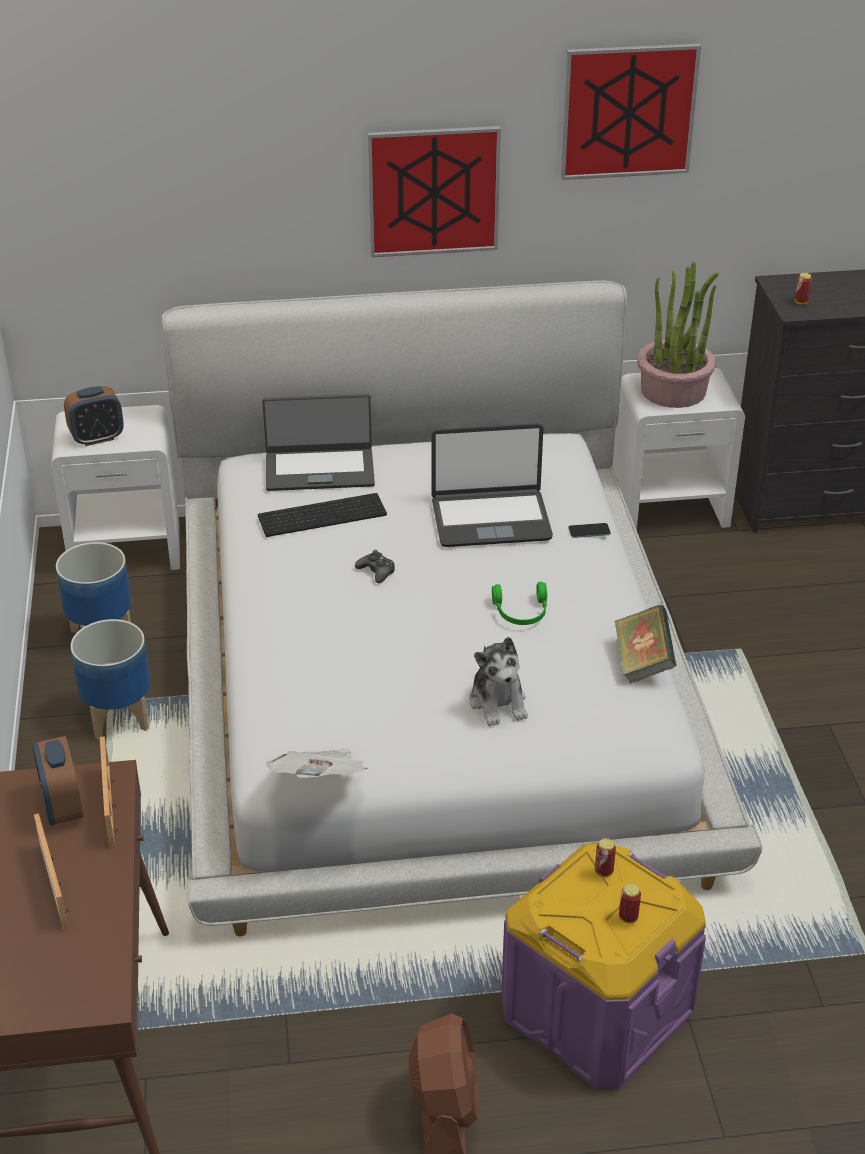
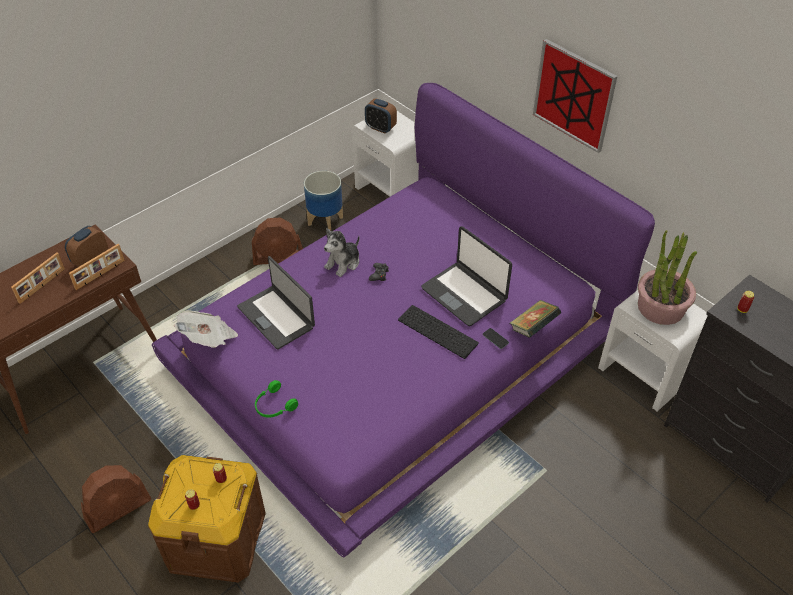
camera: 55 degrees right, 10 degrees up
(118, 717) = (278, 258): planter -> brown fan
(319, 469) = (443, 211): laptop -> laptop (277, 317)
(323, 514) = (407, 231): keyboard -> keyboard (439, 331)
(432, 683) = (396, 351): white bed -> purple bed
(498, 702) = (316, 373): plush toy -> plush toy (343, 263)
(521, 613) = (395, 346): green headphones -> green headphones (274, 406)
(596, 1011) = (216, 538): purple storage box -> brown storage box
(628, 111) = (697, 112): picture -> none
(642, 662) = (399, 417): book -> book (533, 327)

